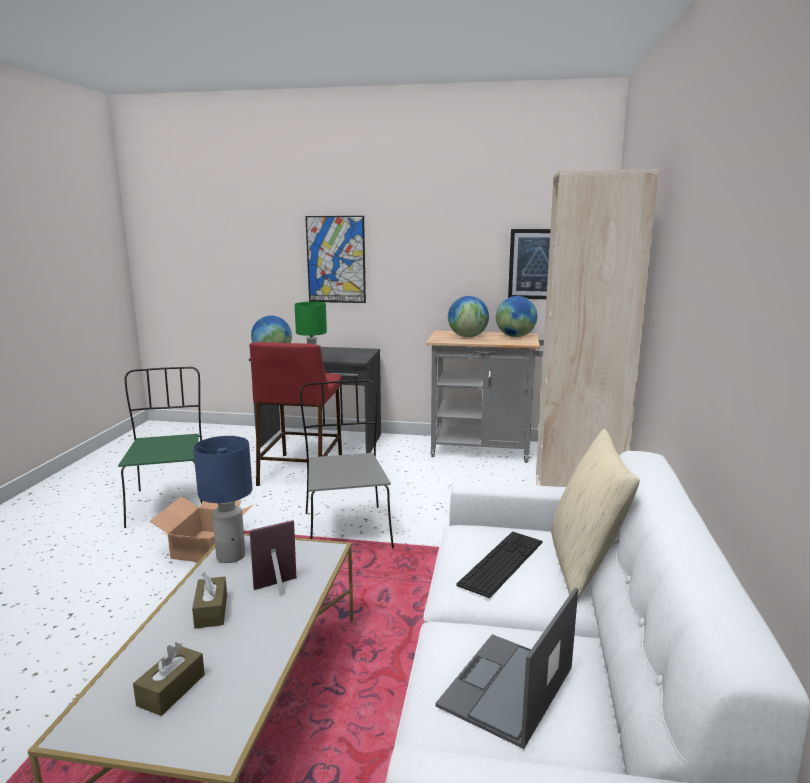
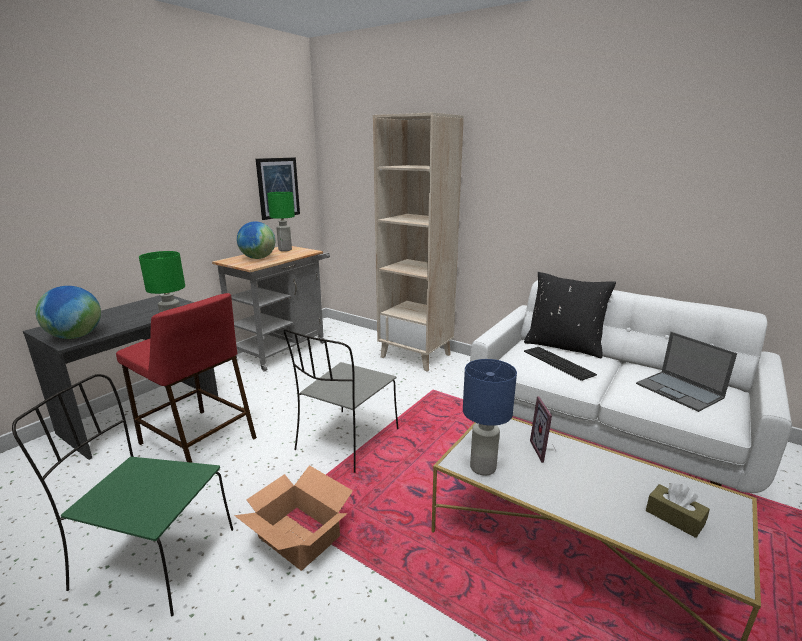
camera: 65 degrees left, 5 degrees up
(211, 611) = (570, 488): brown tissue box -> none
(336, 259) = (90, 203): picture -> none
(346, 529) = (346, 441): grey chair -> grey chair turned 75 degrees counterclockwise
(515, 336) = (285, 250): globe -> green table lamp
(584, 565) = (564, 346): beige pillow -> black pillow

